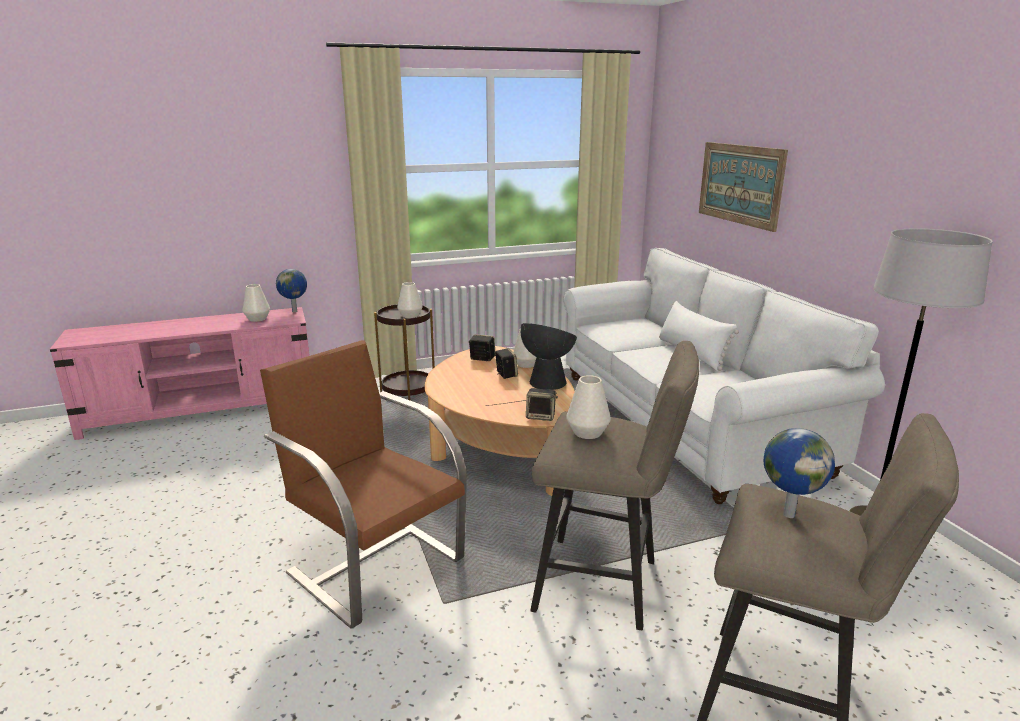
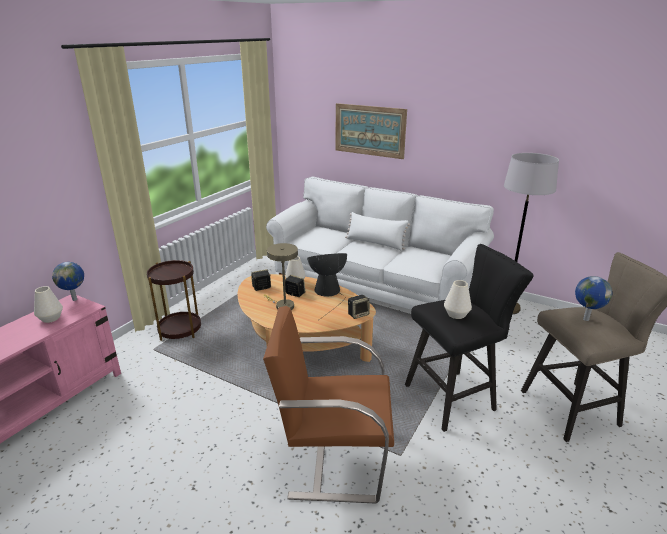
camera: 40 degrees left, 5 degrees up
(410, 315) = (177, 271): white vase -> none
(474, 380) = (282, 305): none -> beige table lamp
(606, 585) = (455, 397): beige stool -> black stool

